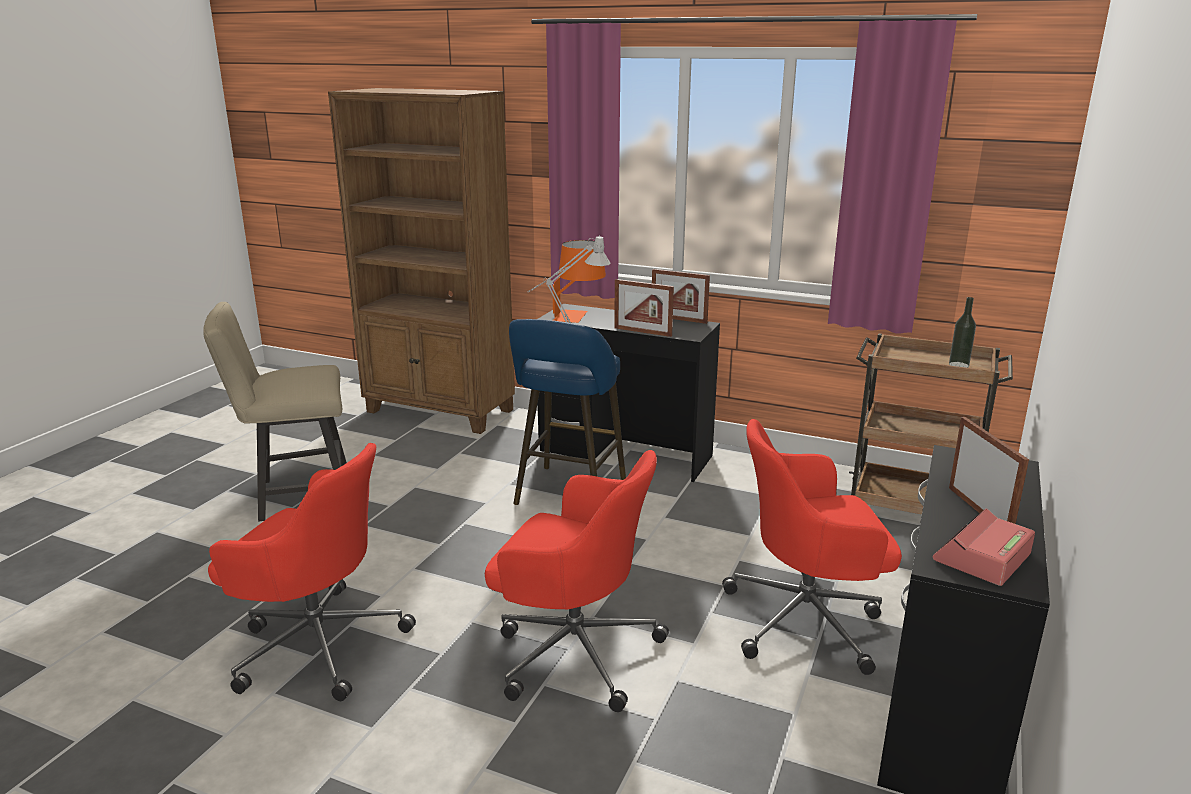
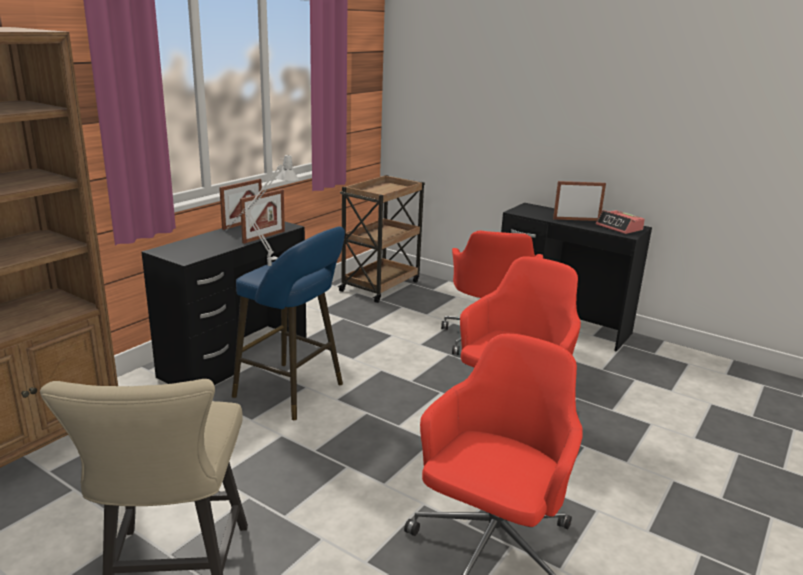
camera: 80 degrees left, 0 degrees up
(579, 316) = (194, 250): orange table lamp -> none
(958, 365) = (392, 188): bottle -> none

